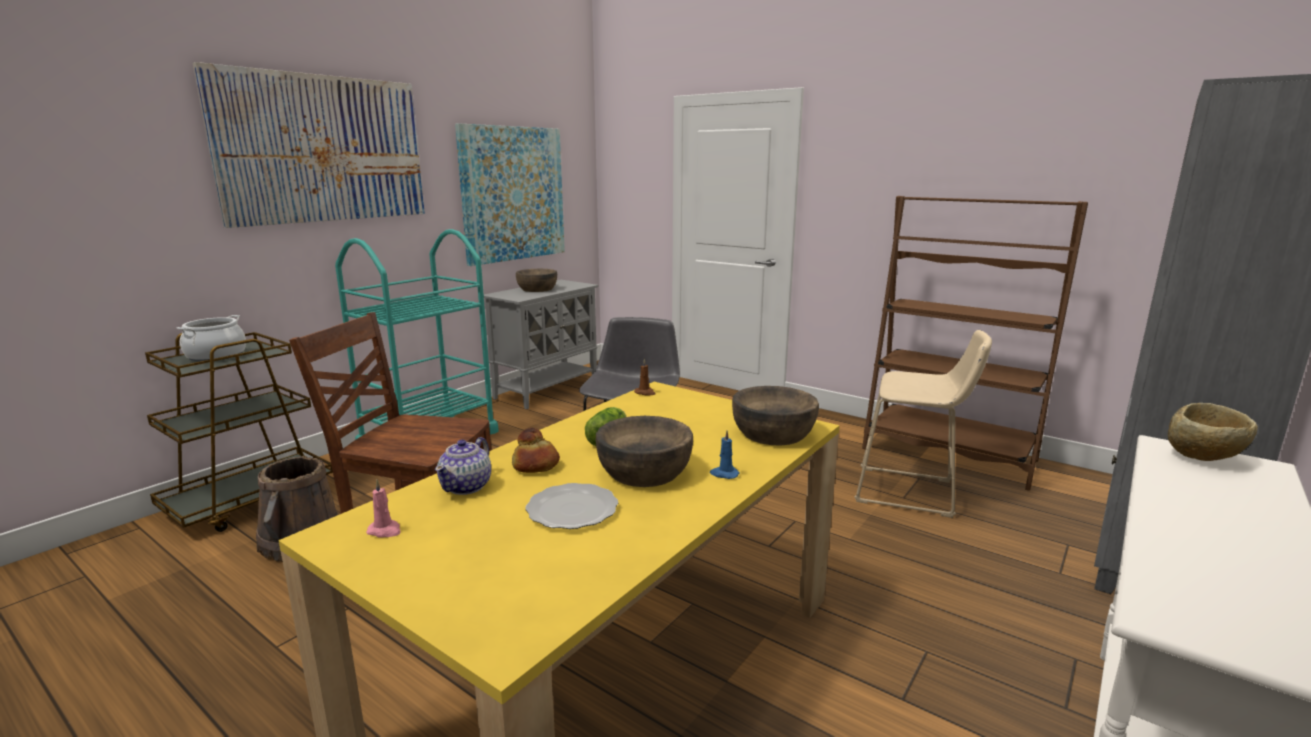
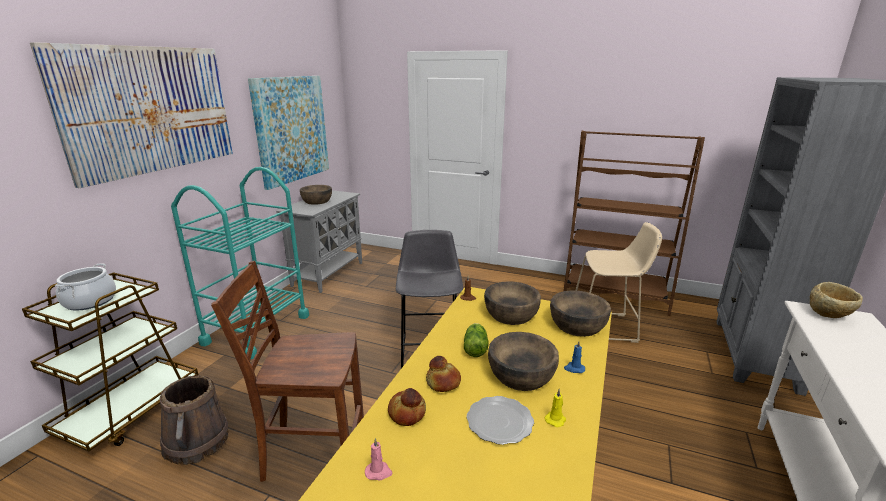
camera: 15 degrees left, 5 degrees up
(467, 486) = (407, 413): teapot -> bread
(648, 517) = (555, 419): none -> yellow candle
(688, 413) = (511, 314): none -> brown bowl

